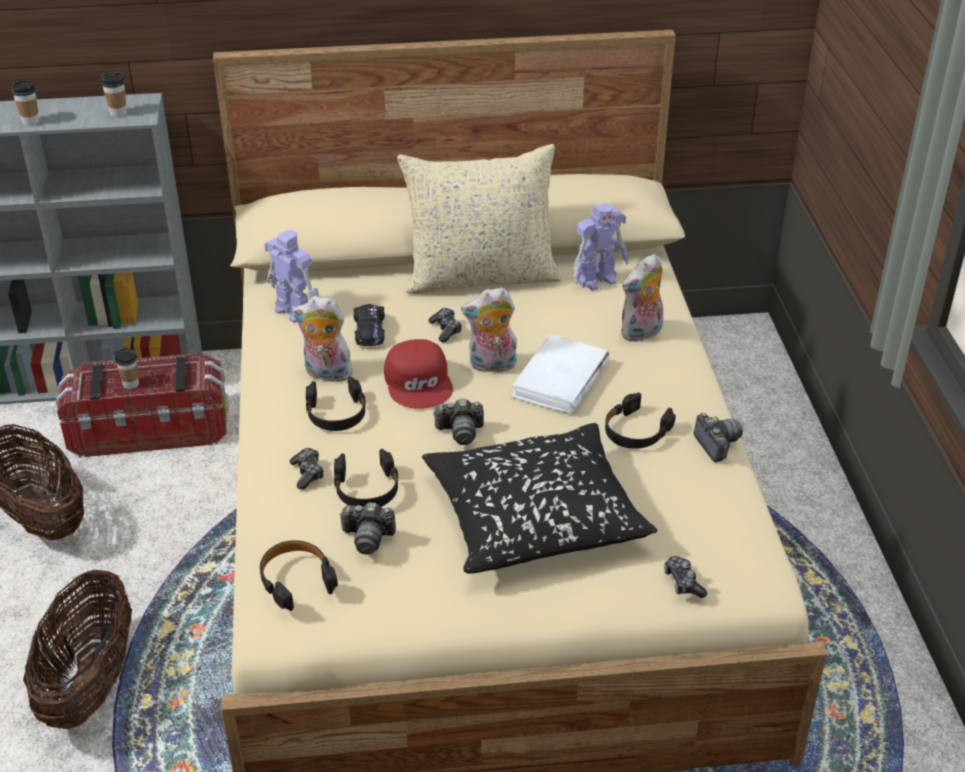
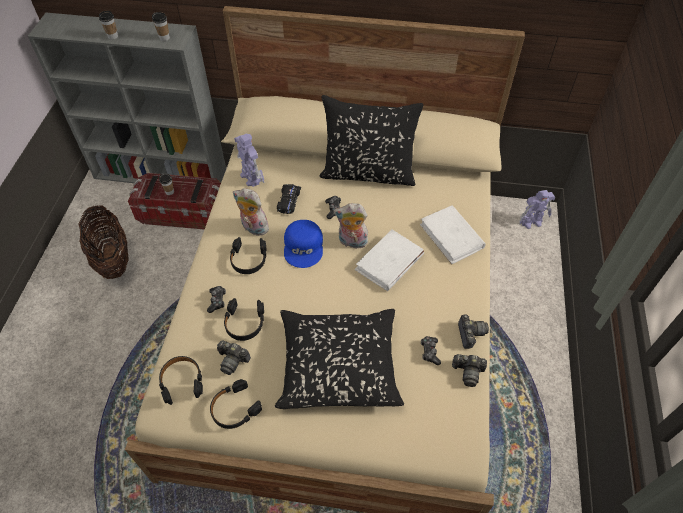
camera: 15 degrees right, 15 degrees up
(89, 684) = (103, 372): basket -> none
(419, 382) = (304, 246): red cap -> blue cap
(460, 431) = (315, 290): camera -> camera (468, 372)
(480, 276) = (368, 172): beige pillow -> black pillow
(598, 279) = (438, 189): toy robot -> toy robot (532, 222)
(635, 431) = (422, 312): black headphones -> black headphones (234, 408)
(641, 334) = (451, 236): plush toy -> white book
(683, 582) = (412, 440): game controller -> game controller (429, 352)

